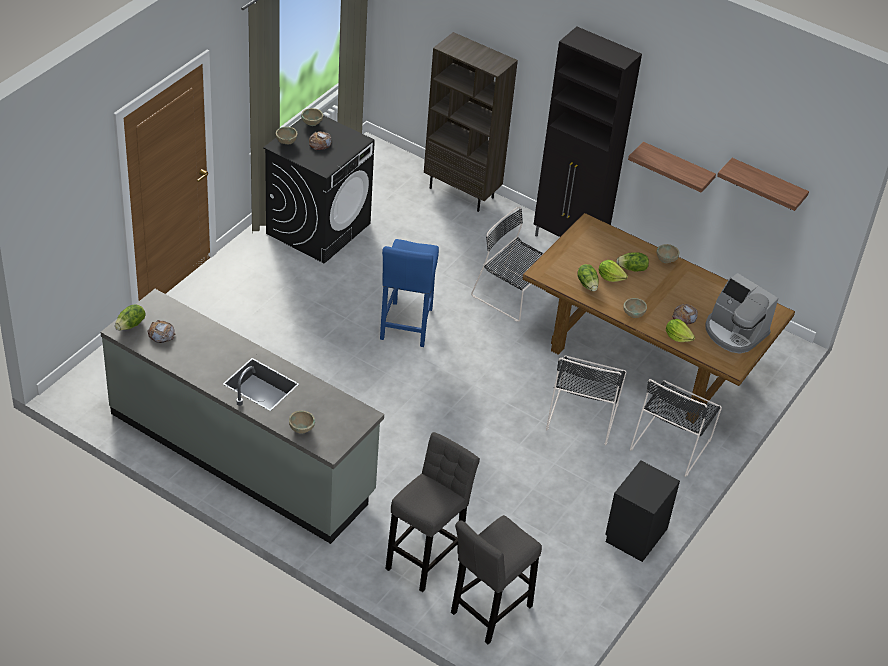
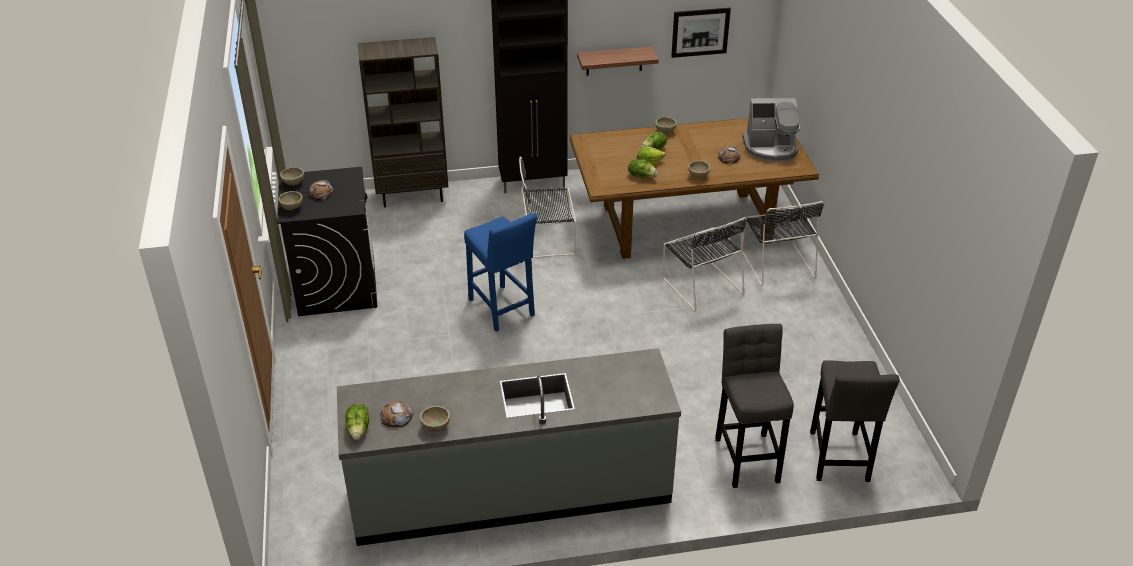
camera: 40 degrees left, 5 degrees down
(301, 429) = (619, 404): beige bowl -> beige bowl (436, 427)
(636, 535) = (843, 335): black nightstand -> none
(677, 337) = (744, 172): lettuce -> none
(767, 185) = (700, 32): shelf -> picture

